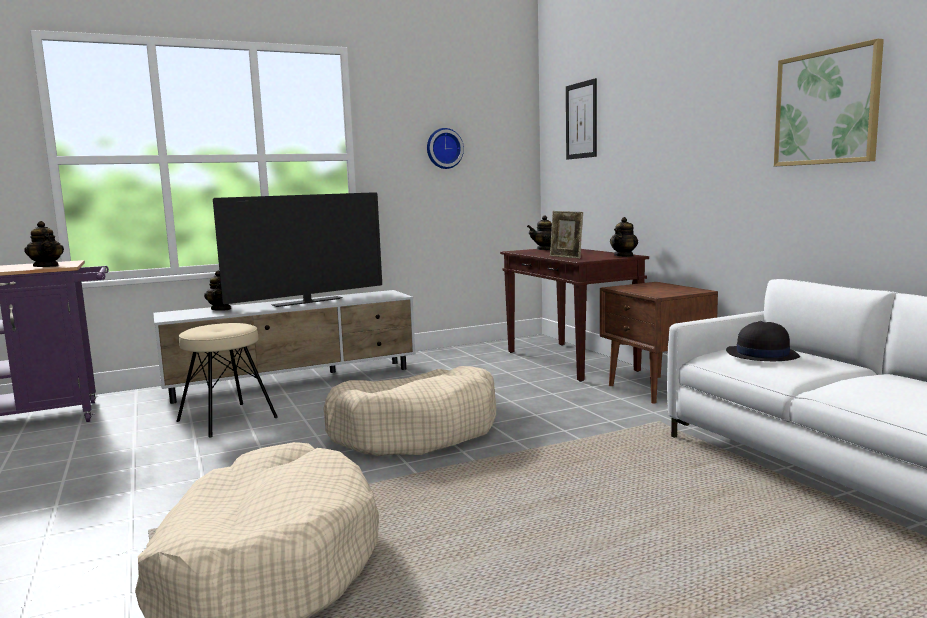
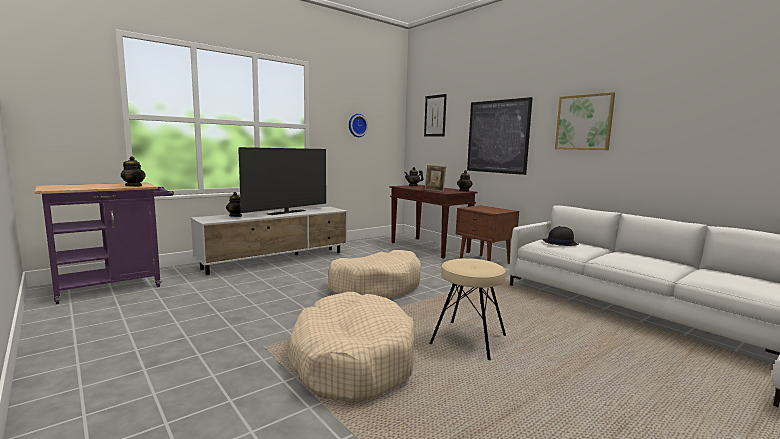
camera: 15 degrees left, 0 degrees up
(227, 419) = (254, 283): beige stool -> beige stool (469, 340)
(679, 150) = (497, 136): none -> picture

